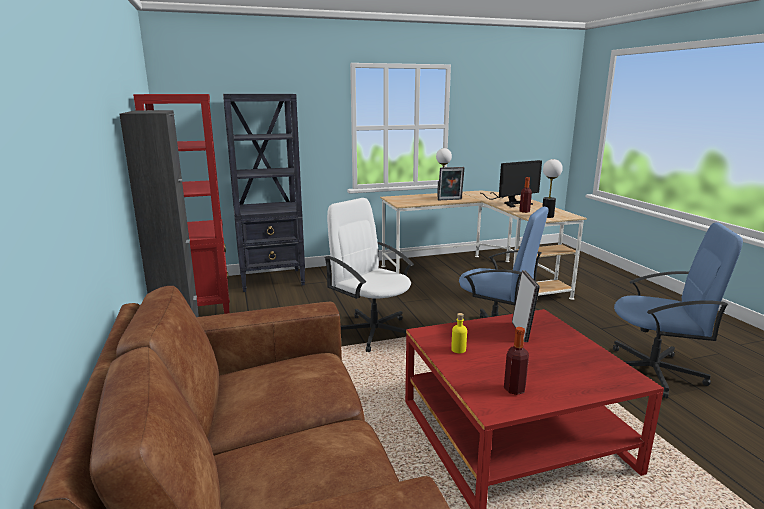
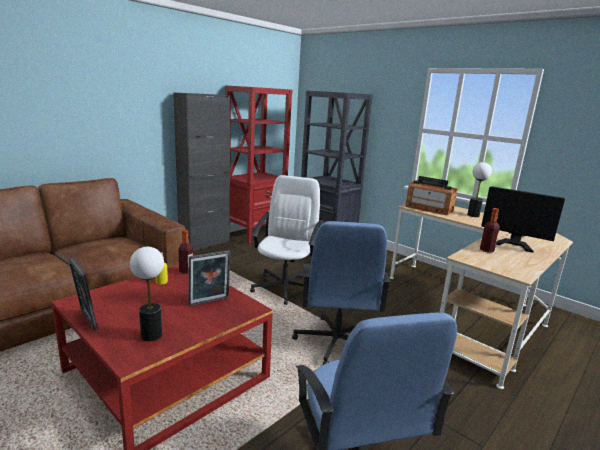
camera: 60 degrees right, 0 degrees up
(413, 201) = (428, 208): none -> radio
(450, 200) = (465, 219): picture frame -> picture frame (86, 320)
(514, 389) = (103, 306): bottle -> bottle (186, 271)
(547, 216) = (488, 262): table lamp -> table lamp (152, 335)

